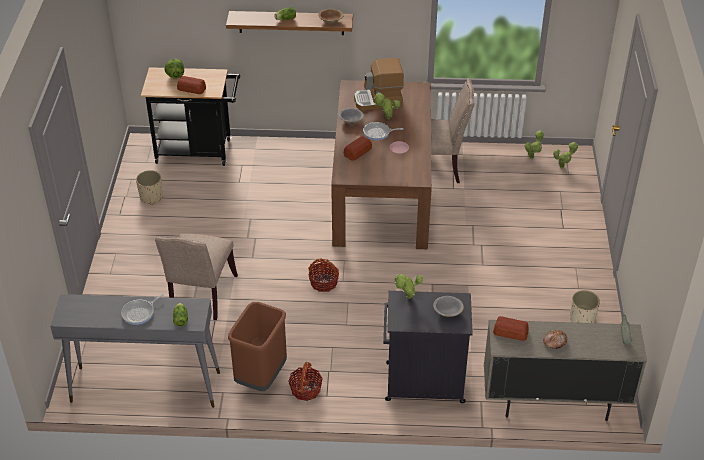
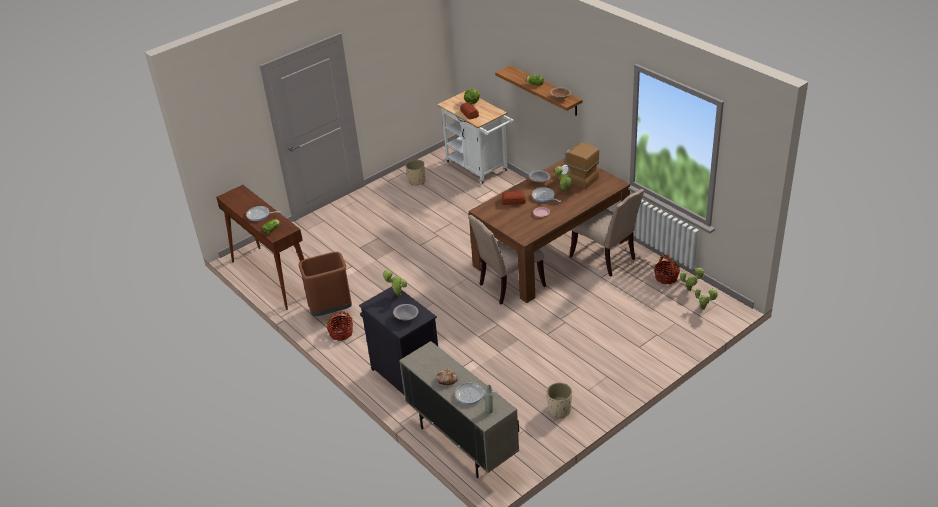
camera: 50 degrees right, 5 degrees down
(145, 387) = (272, 277): grey console table -> brown console table
(198, 151) = (479, 169): black cart -> white cart
(201, 296) = (363, 249): beige chair -> beige chair (509, 285)
(324, 283) = (437, 283): basket -> basket (666, 277)
(511, 332) = (431, 356): bread -> none
(593, 339) = (471, 395): none -> frying pan

